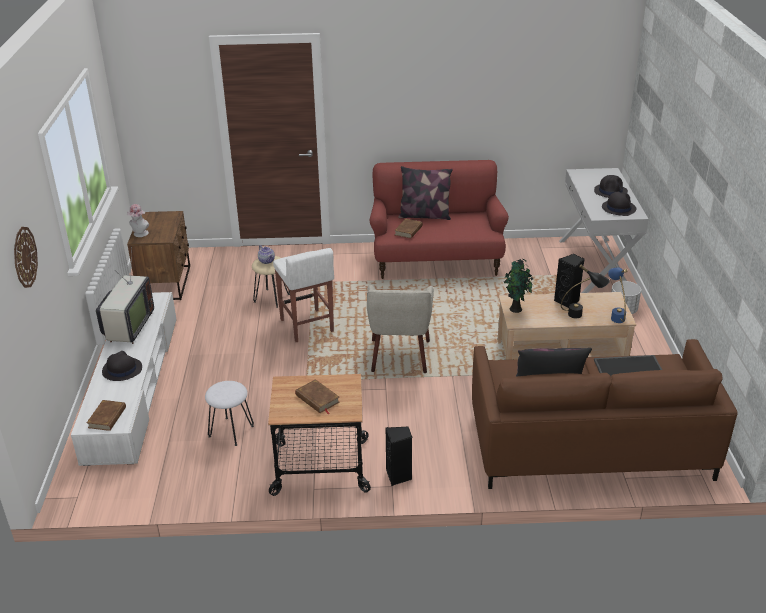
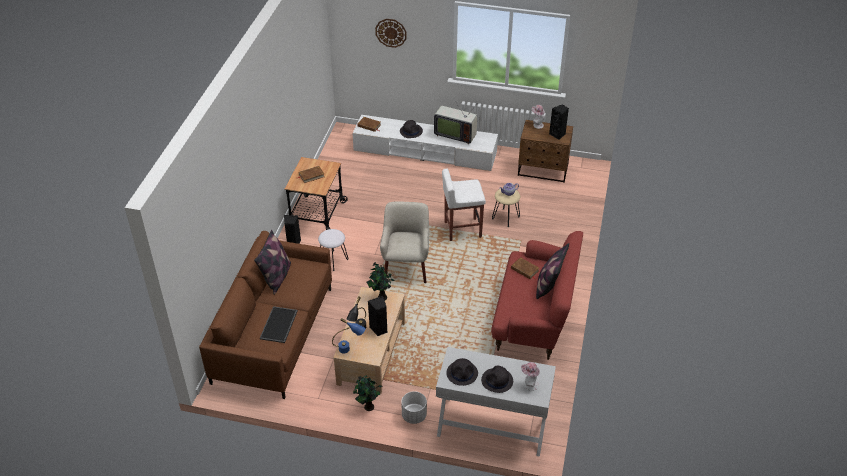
camera: 105 degrees right, 10 degrees up
(161, 219) = (558, 134): none -> black speaker
(231, 431) = (365, 186): white stool -> white stool (333, 260)
(399, 357) = (406, 267): beige armchair -> beige armchair turned 75 degrees clockwise
(600, 177) = (529, 384): none -> hat
(638, 341) = (368, 407): none -> potted plant

